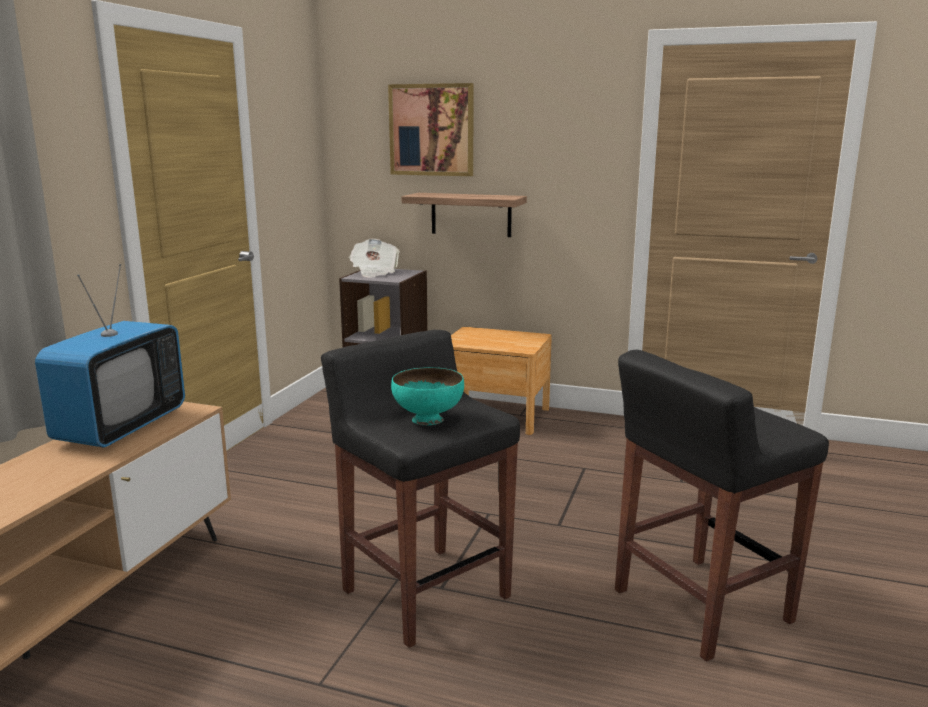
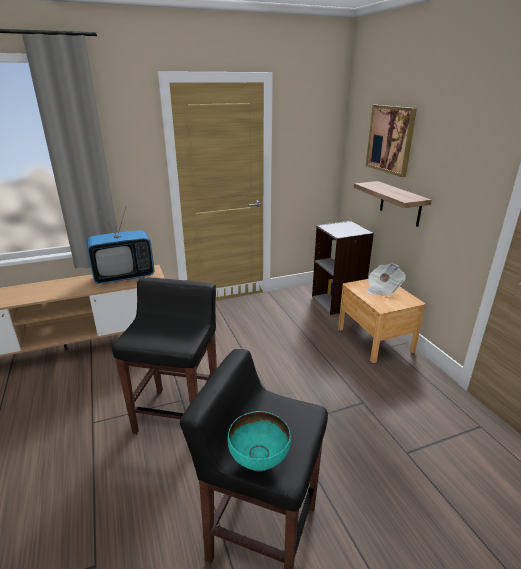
camera: 50 degrees right, 10 degrees up
(374, 272) = (342, 226): newspaper -> newspaper (382, 289)
(428, 420) = (159, 332): turquoise bowl -> turquoise bowl (258, 460)

